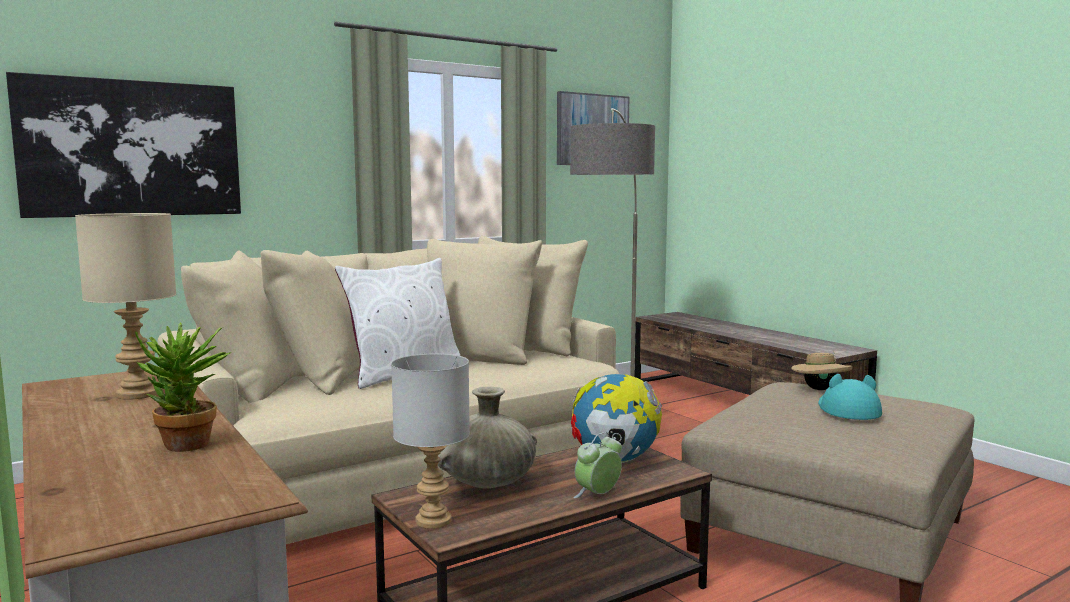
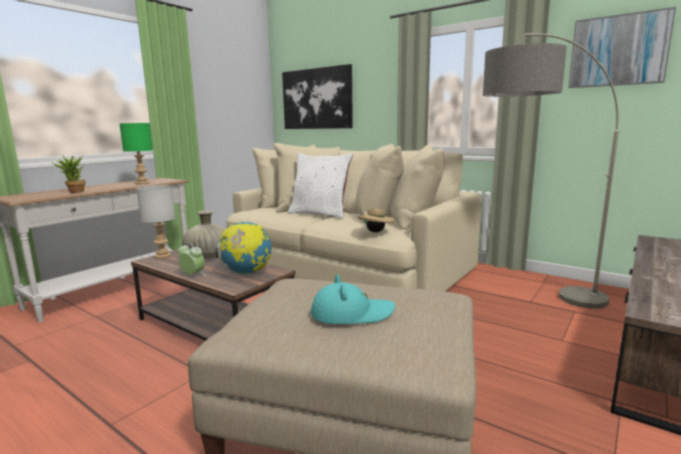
camera: 70 degrees right, 5 degrees up
(139, 393) = (143, 183): beige table lamp -> green table lamp
(820, 389) = (430, 305): beige hat -> beige hat (376, 232)

